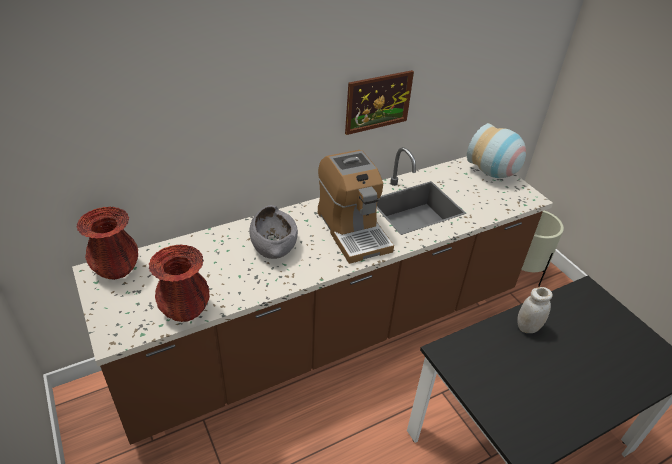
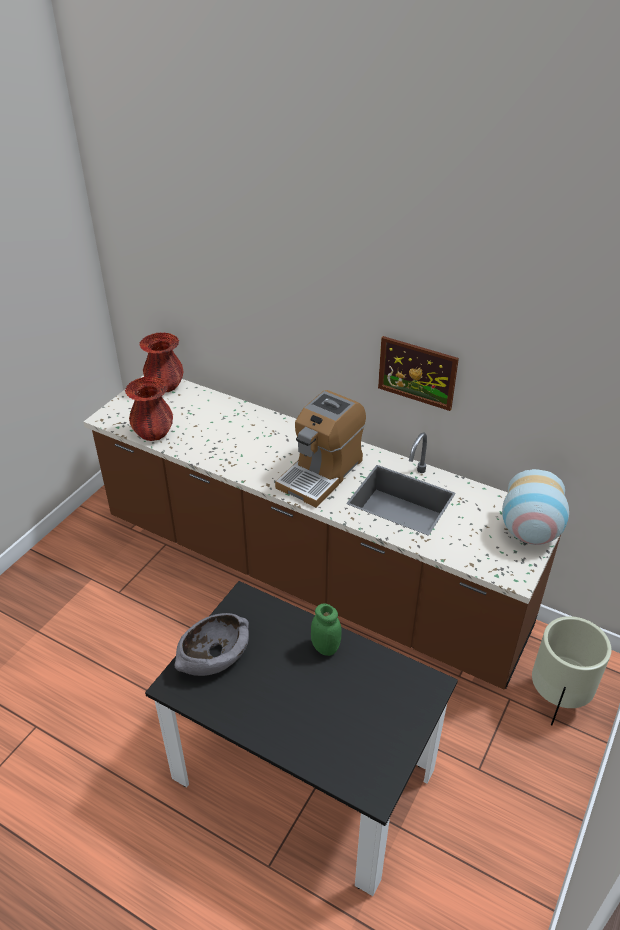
camera: 60 degrees right, 0 degrees up
(273, 244) = (259, 439): grey bowl -> grey bowl (214, 656)
(528, 327) = (325, 647): white jar -> green jar

